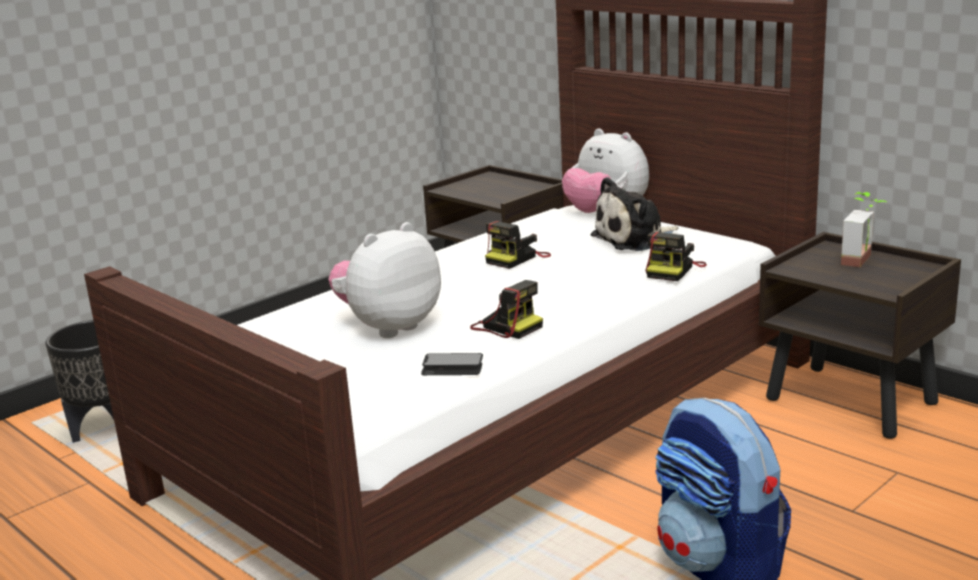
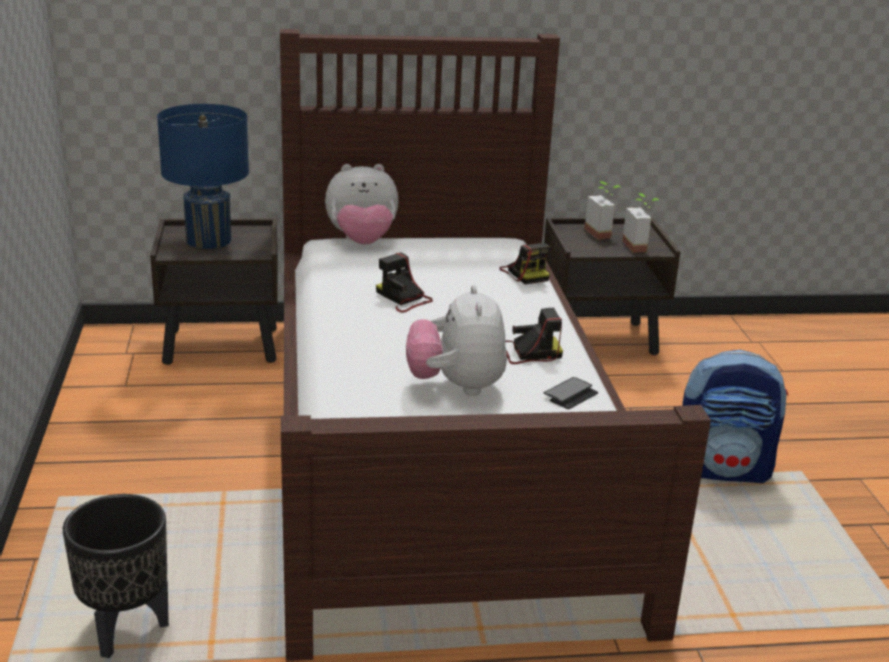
camera: 55 degrees left, 5 degrees up
(491, 186) = (208, 240): none -> blue table lamp
(517, 258) = (403, 299): camera -> camera turned 150 degrees clockwise
(636, 239) = (445, 257): plush toy -> none
(876, 282) = (640, 246): none -> potted plant

